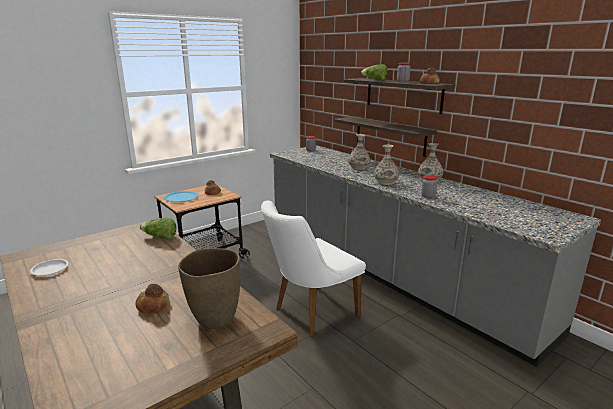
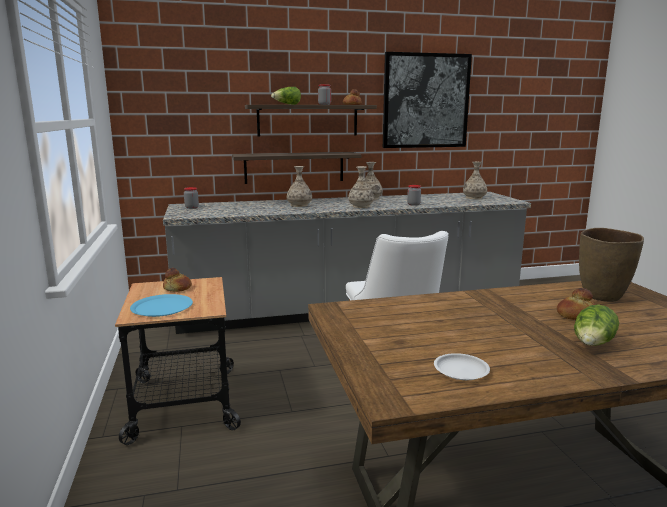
camera: 65 degrees left, 5 degrees down
(160, 237) = (387, 305): lettuce -> lettuce (593, 344)
(523, 83) = (425, 101): none -> picture
(526, 215) = (474, 198): none -> vase

